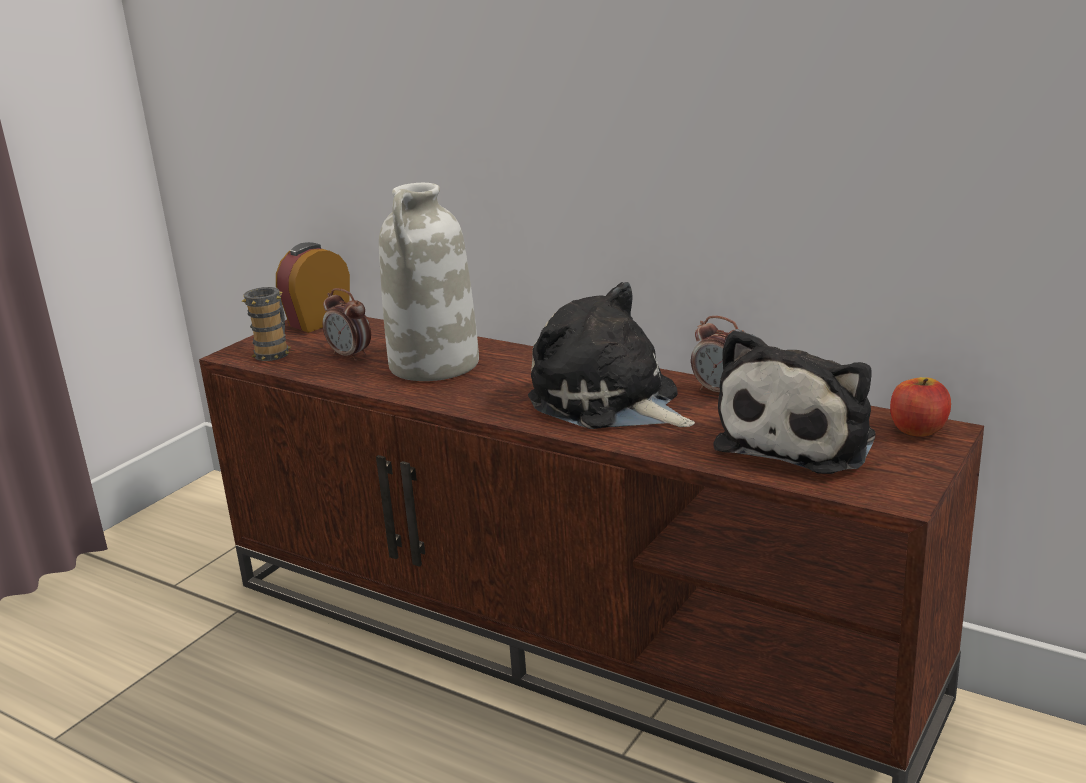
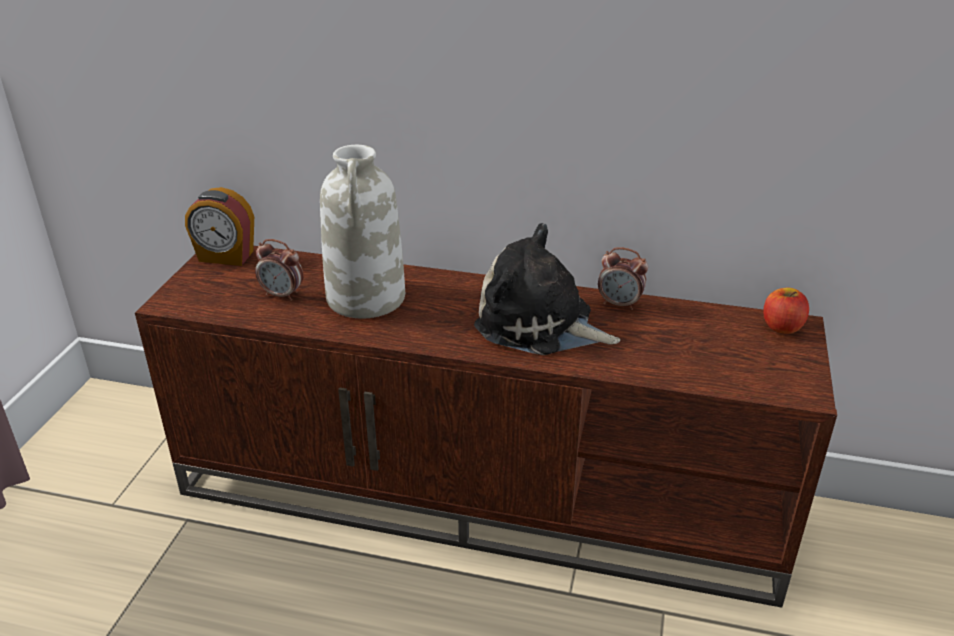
camera: 20 degrees left, 10 degrees up
(275, 352) = (206, 297): mug -> none
(318, 321) = (225, 257): alarm clock -> alarm clock turned 105 degrees counterclockwise
(801, 440) = (707, 347): plush toy -> none

